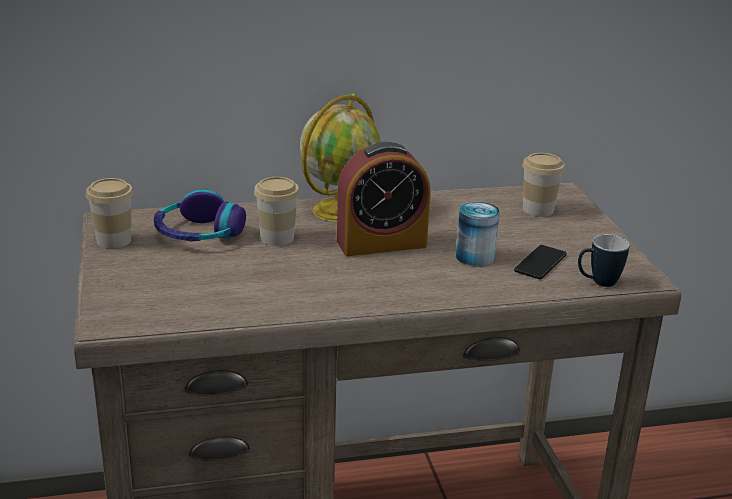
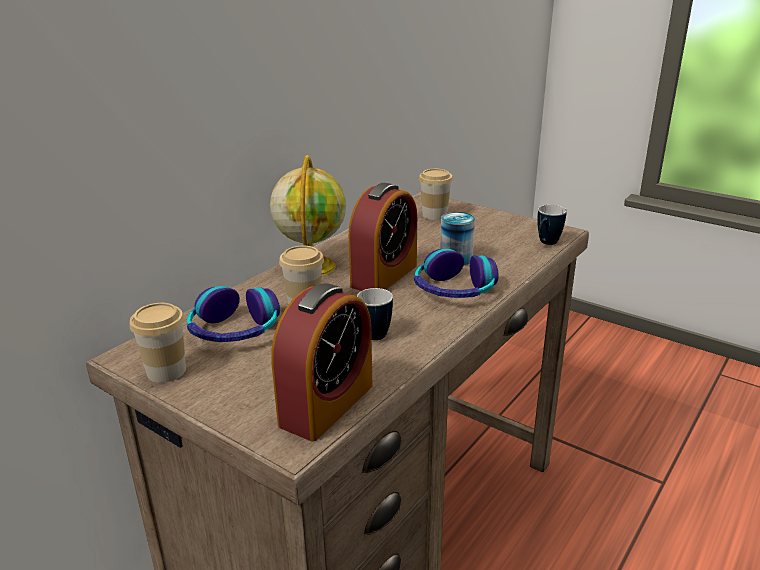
camera: 40 degrees left, 0 degrees up
(167, 312) = (327, 405): none -> alarm clock
(291, 282) = (376, 332): none -> mug
(418, 281) = (454, 290): none -> headphones
(540, 263) = (497, 246): phone -> none

